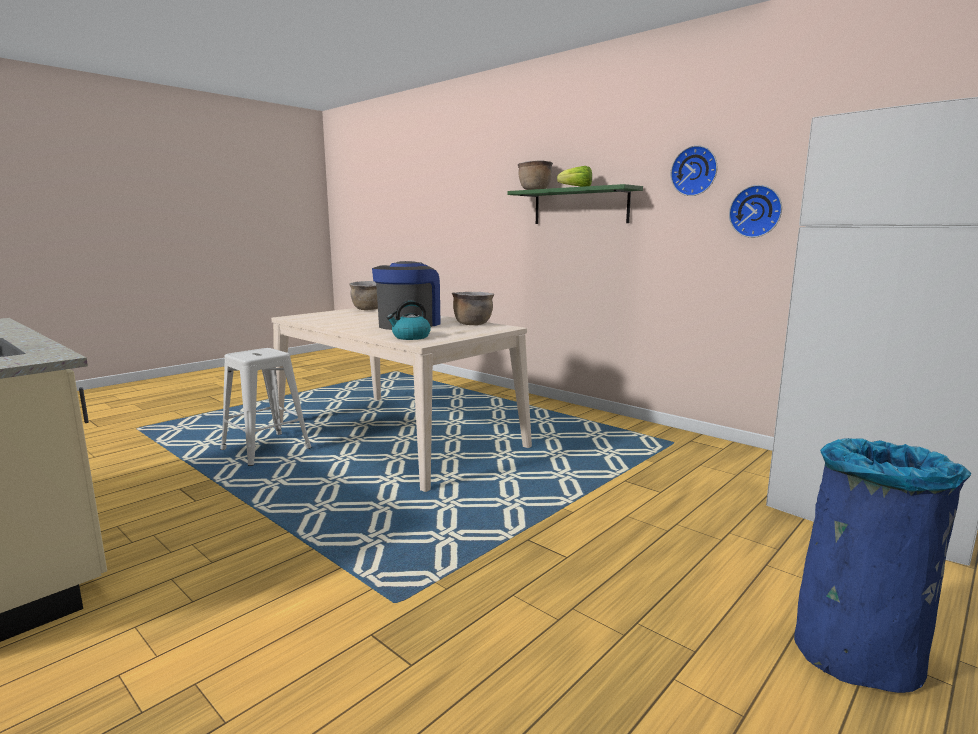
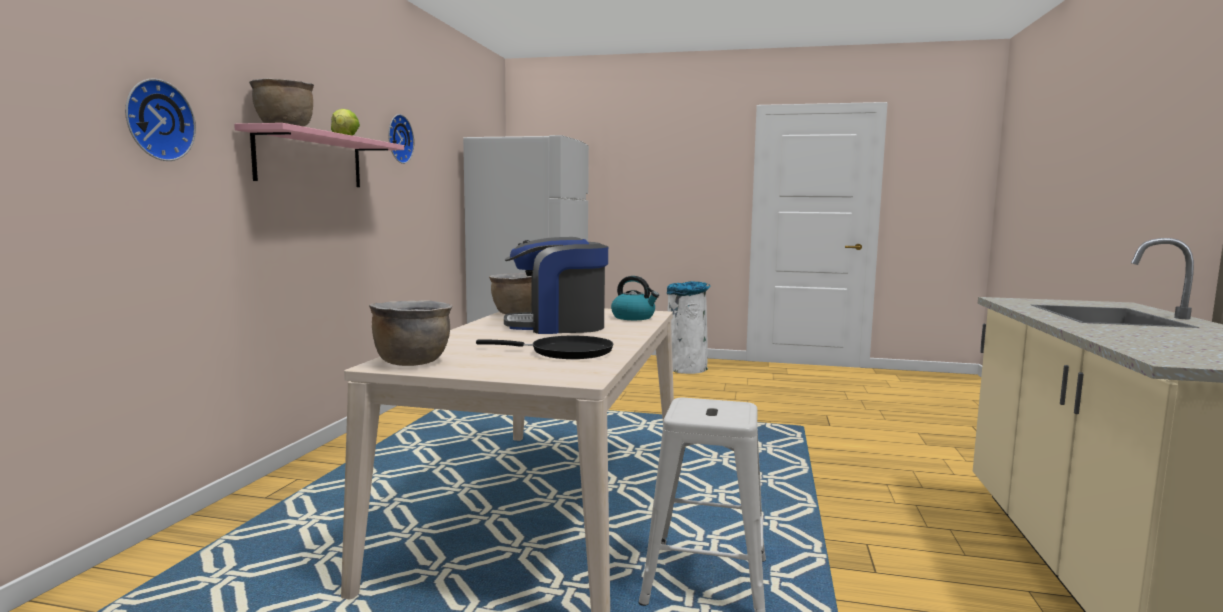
camera: 120 degrees left, 5 degrees down
(338, 320) = (565, 352): none -> black frying pan
(580, 206) = (310, 160): green shelf -> pink shelf
(756, 211) = (429, 182): wall clock -> wall clock (156, 120)
(859, 654) = (685, 368): blue trash can -> white trash can

